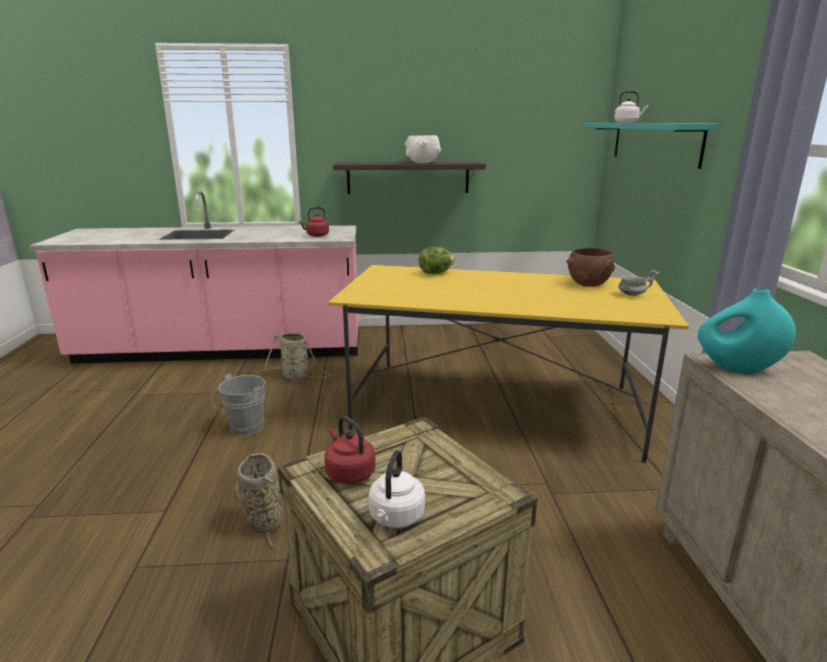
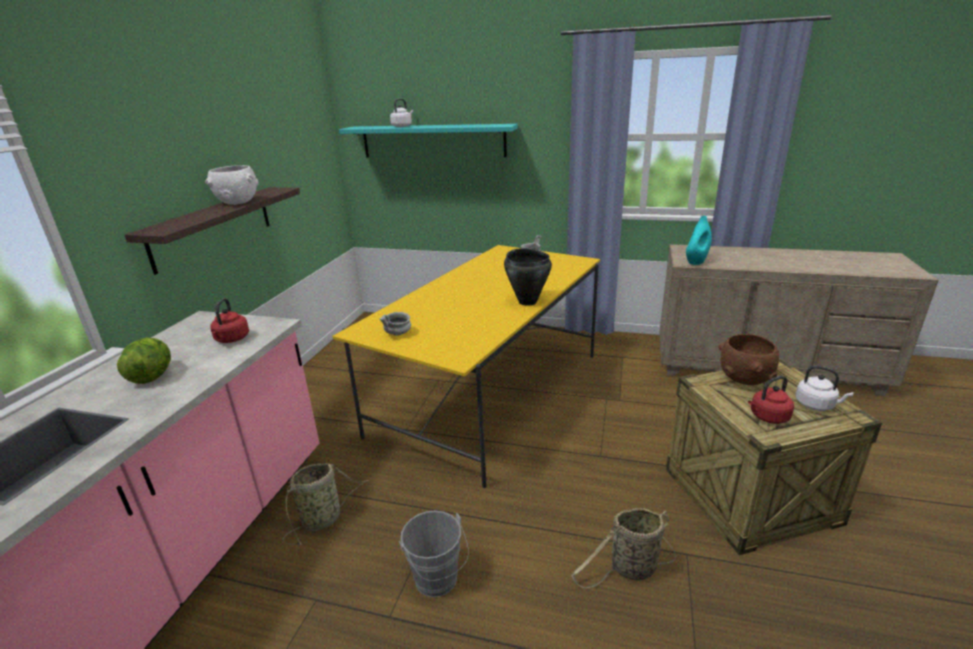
camera: 70 degrees left, 5 degrees up
(385, 277) = (397, 334): none -> grey bowl
(436, 273) = (407, 308): lettuce -> lettuce (152, 376)
(492, 305) = (527, 301): none -> black cooking pot
(588, 284) = (495, 263): brown bowl -> brown bowl (744, 379)

